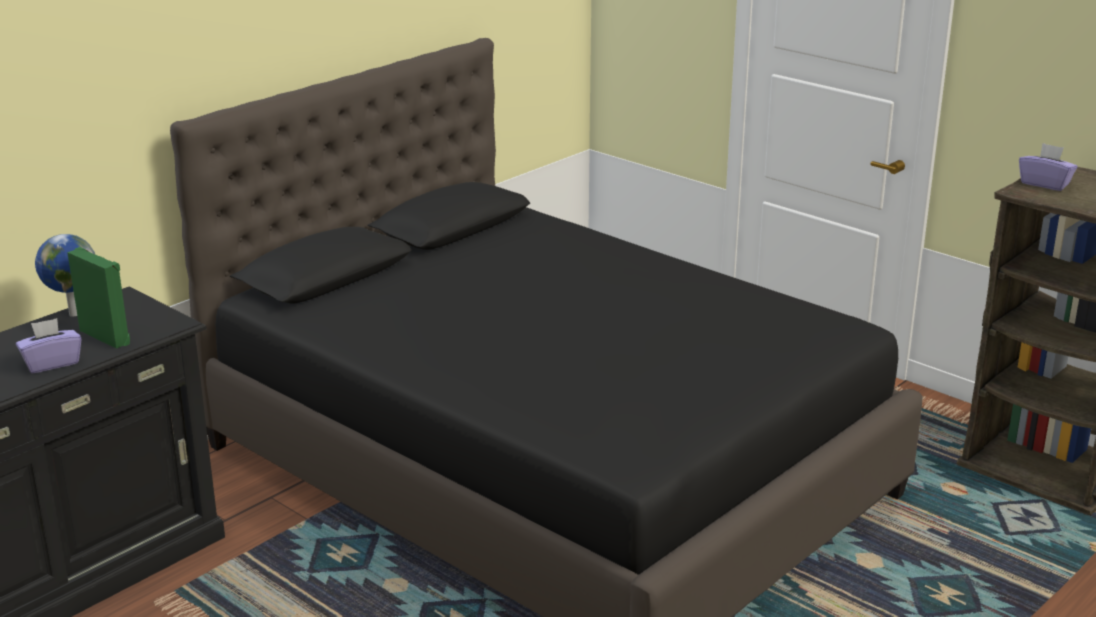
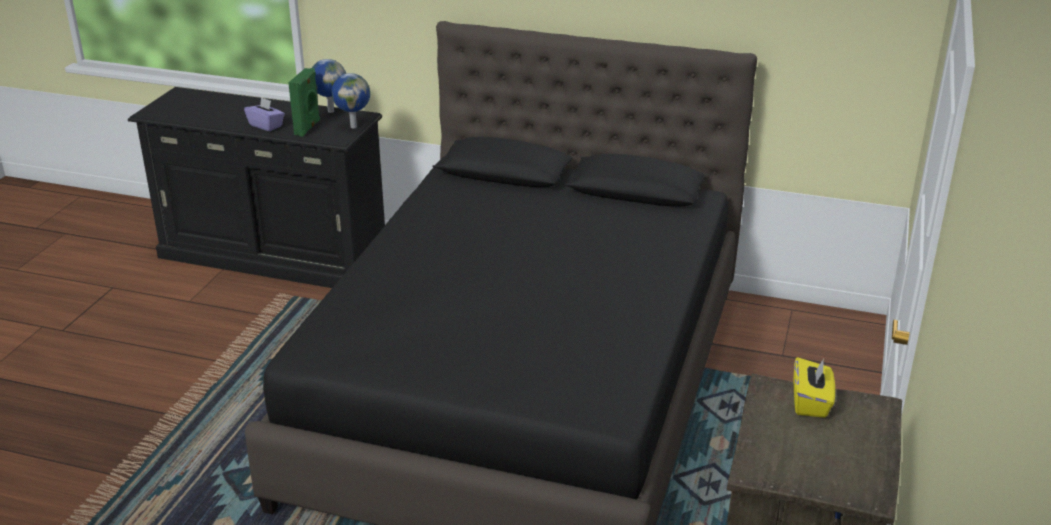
camera: 65 degrees right, 5 degrees up
(148, 308) = (353, 126): none -> globe
(1045, 184) = (811, 402): purple tissue box -> yellow tissue box

